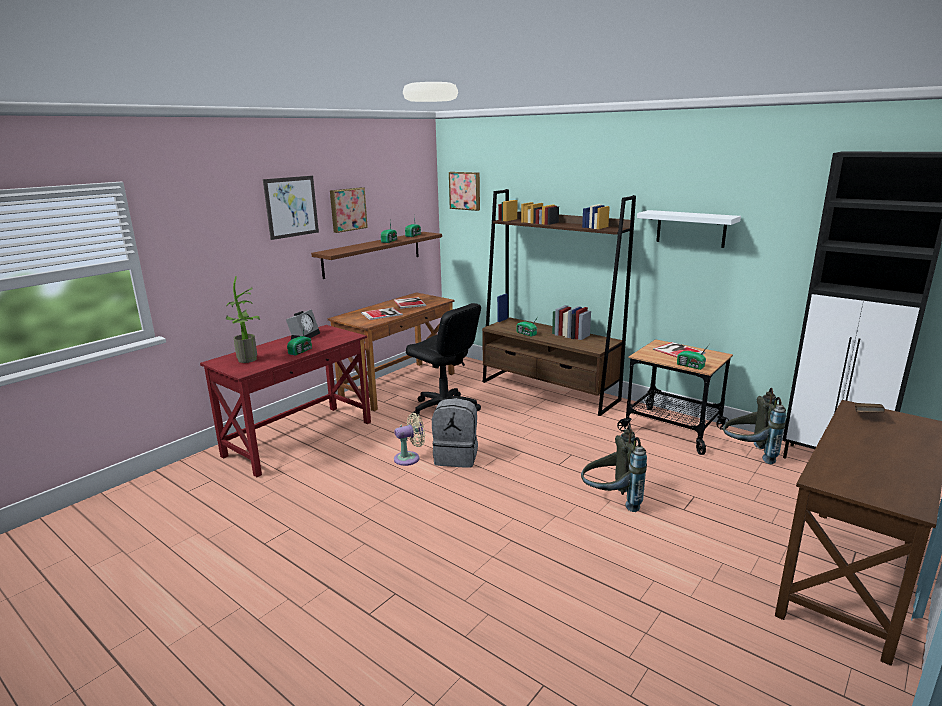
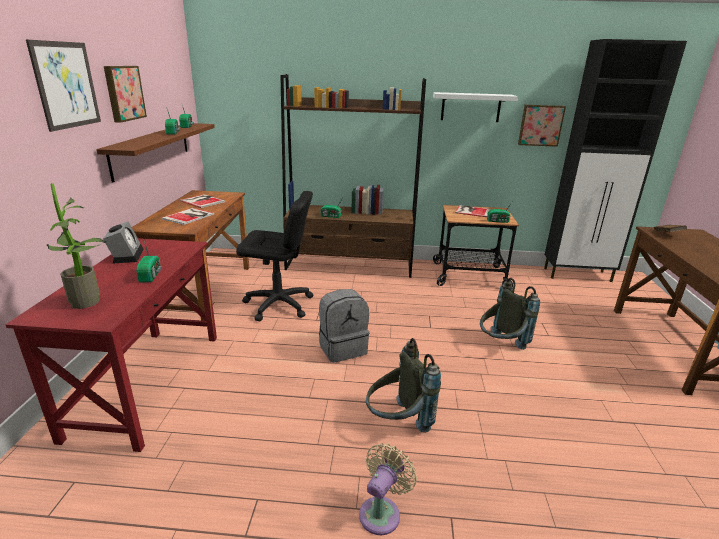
camera: 35 degrees left, 5 degrees up
(409, 458) = (300, 364): beige fan -> beige fan (382, 512)
(465, 190) = (230, 77): picture -> picture (540, 125)
(748, 454) = (531, 281): grey backpack -> grey backpack (398, 423)

